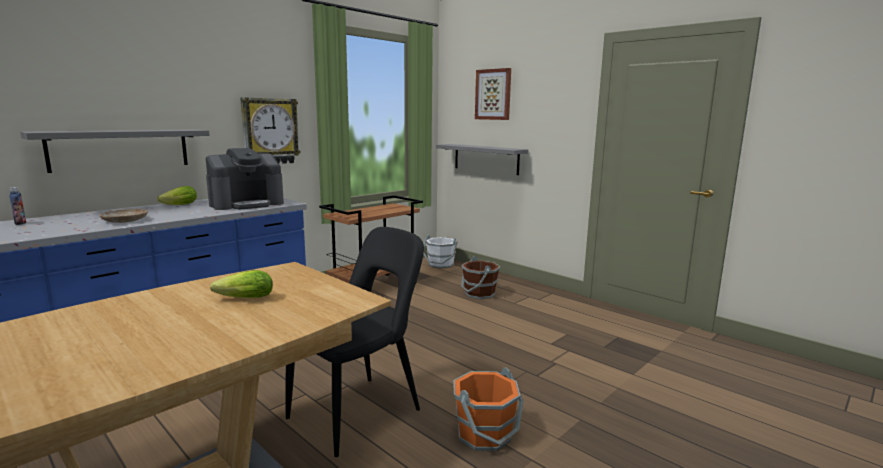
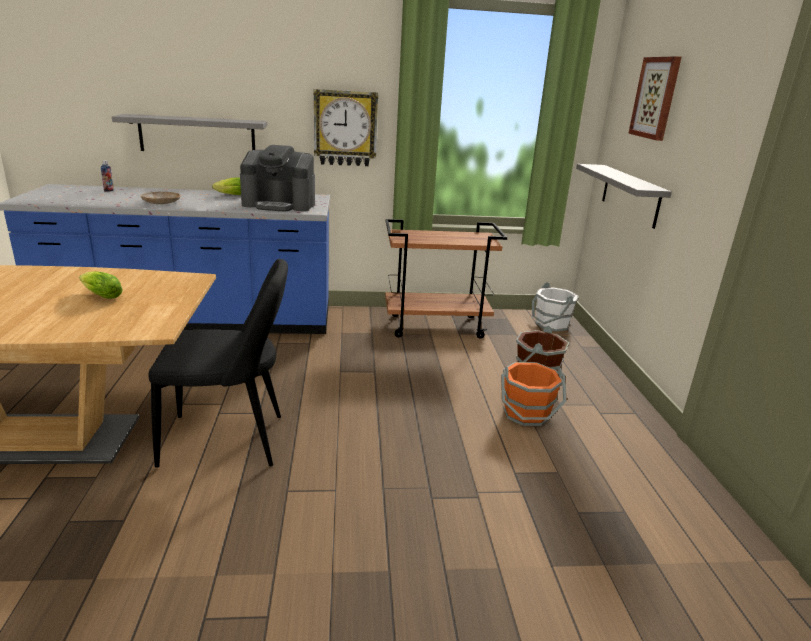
camera: 40 degrees right, 10 degrees up
(485, 434) = (280, 522): orange bucket -> orange bucket (526, 414)

